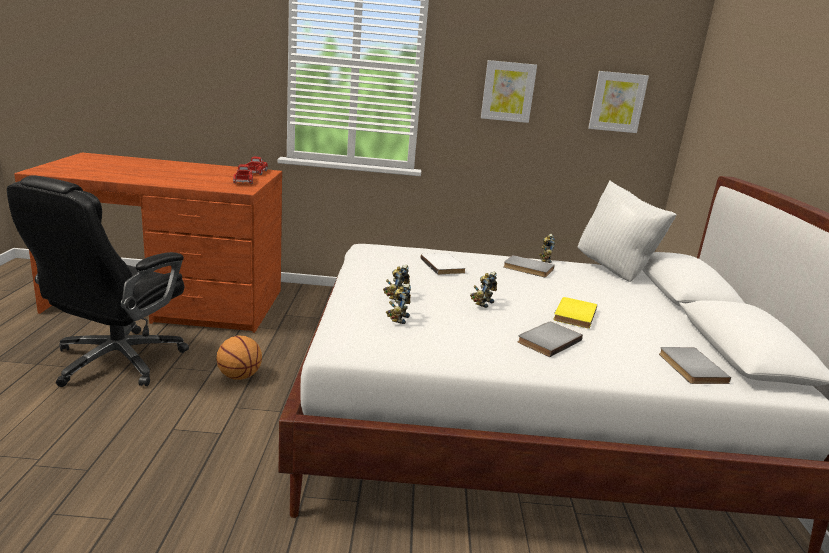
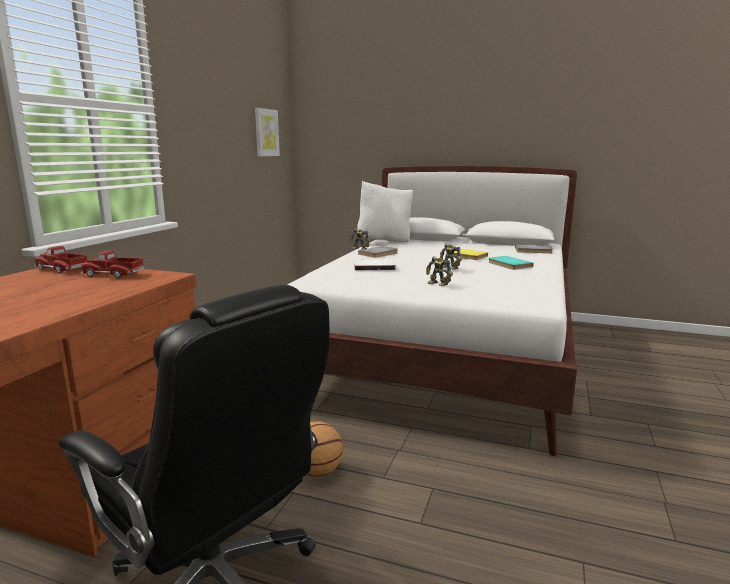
camera: 70 degrees left, 5 degrees down
(398, 318) = (482, 287): toy robot -> none
(508, 91) = (213, 129): picture -> none
(547, 340) = (508, 264): grey book -> turquoise book

